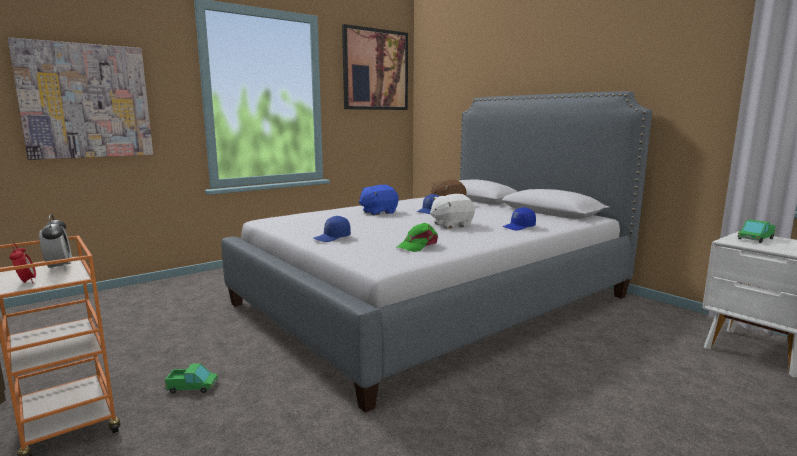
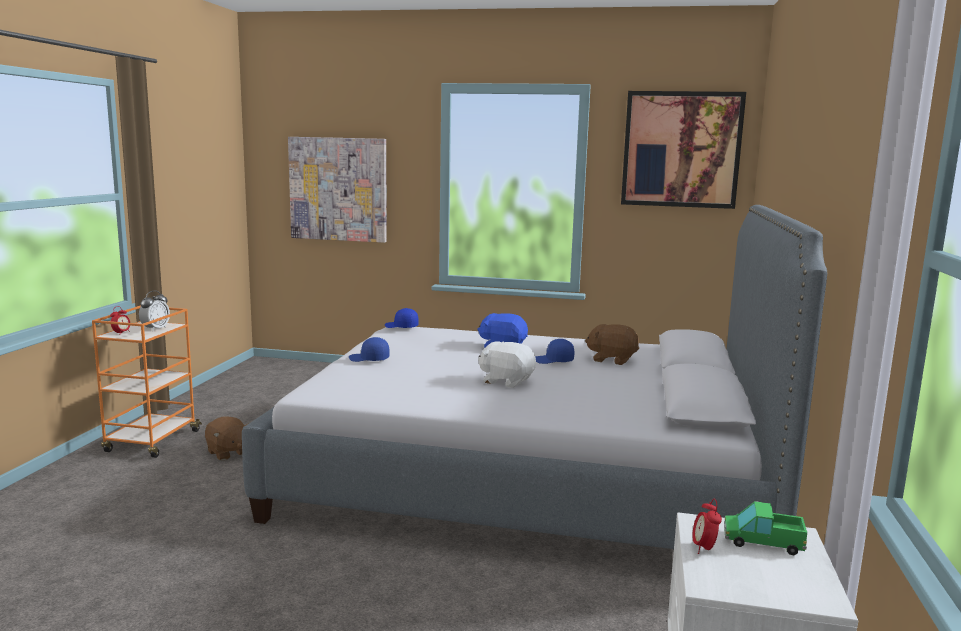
camera: 50 degrees right, 0 degrees up
(192, 387) = (228, 453): toy truck -> brown plush toy
(418, 246) = (392, 388): green cap -> none
(519, 227) = (558, 407): blue cap -> blue cap (401, 327)
(763, 247) = (704, 548): none -> alarm clock

